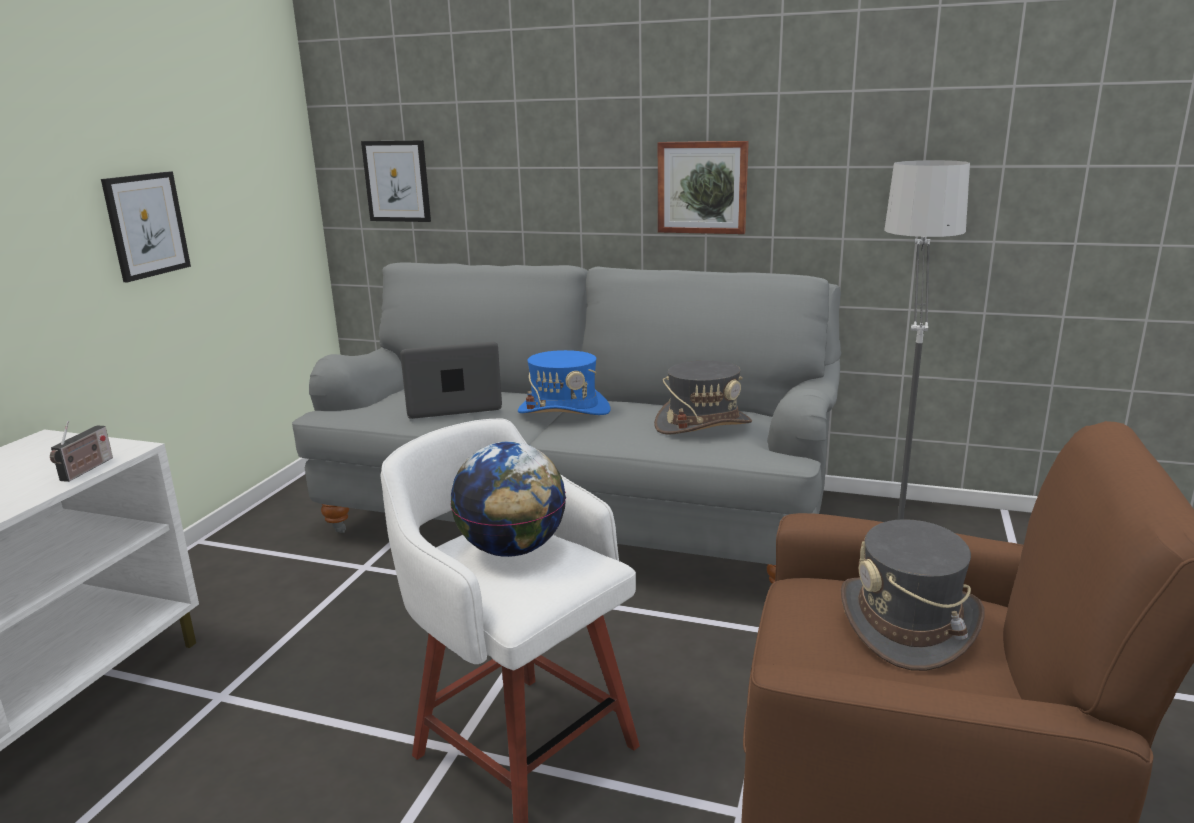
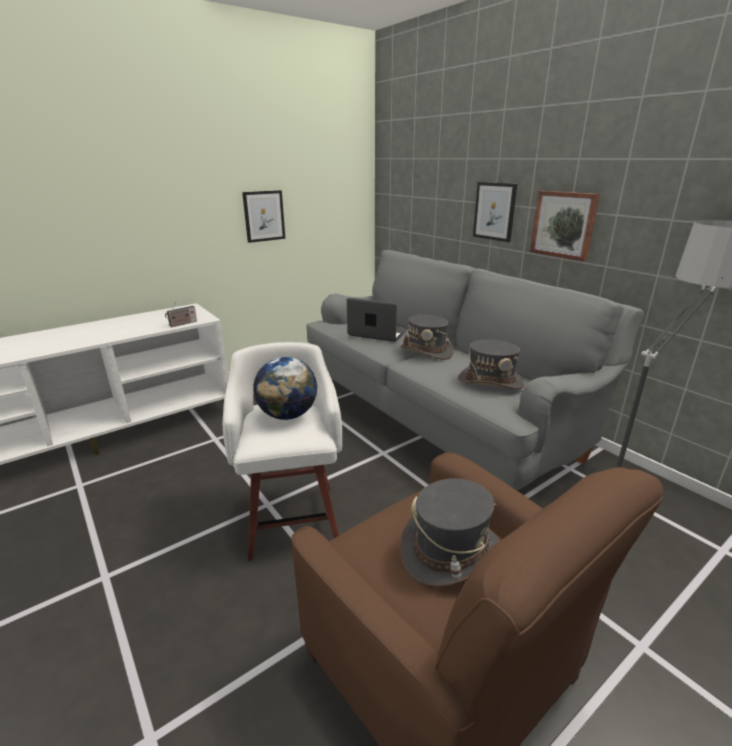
camera: 35 degrees right, 5 degrees up
(397, 181) = (406, 203): picture -> picture (494, 211)
(564, 410) = (426, 351): blue hat -> grey hat

